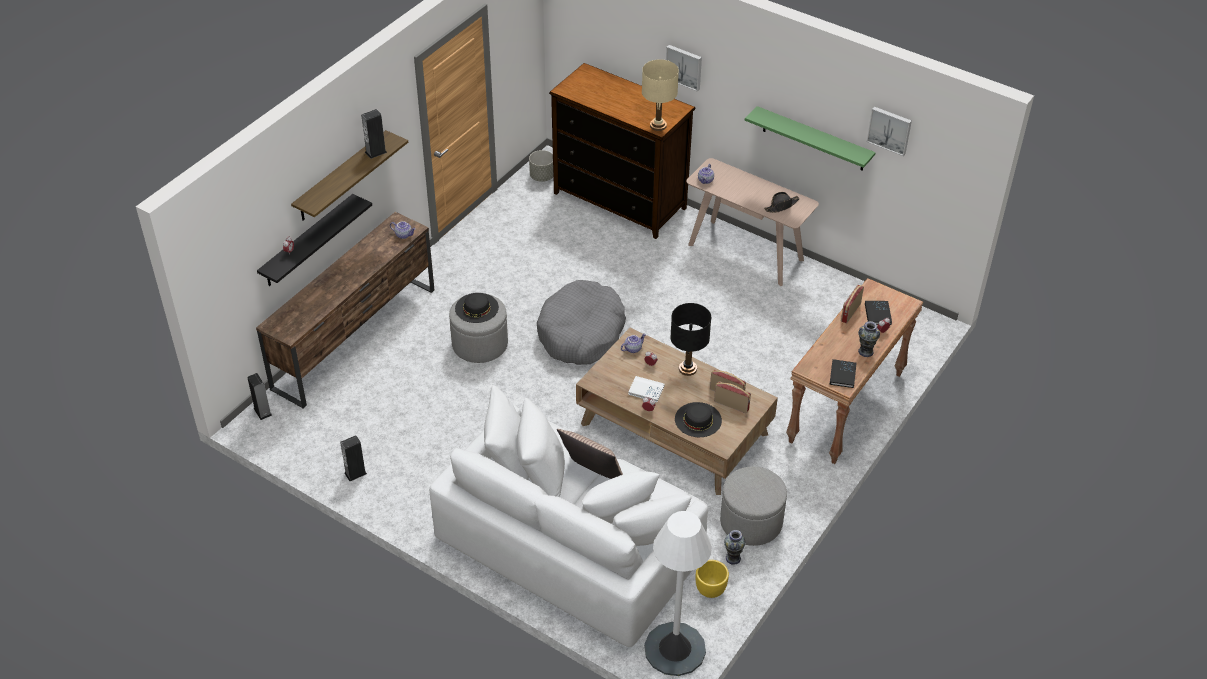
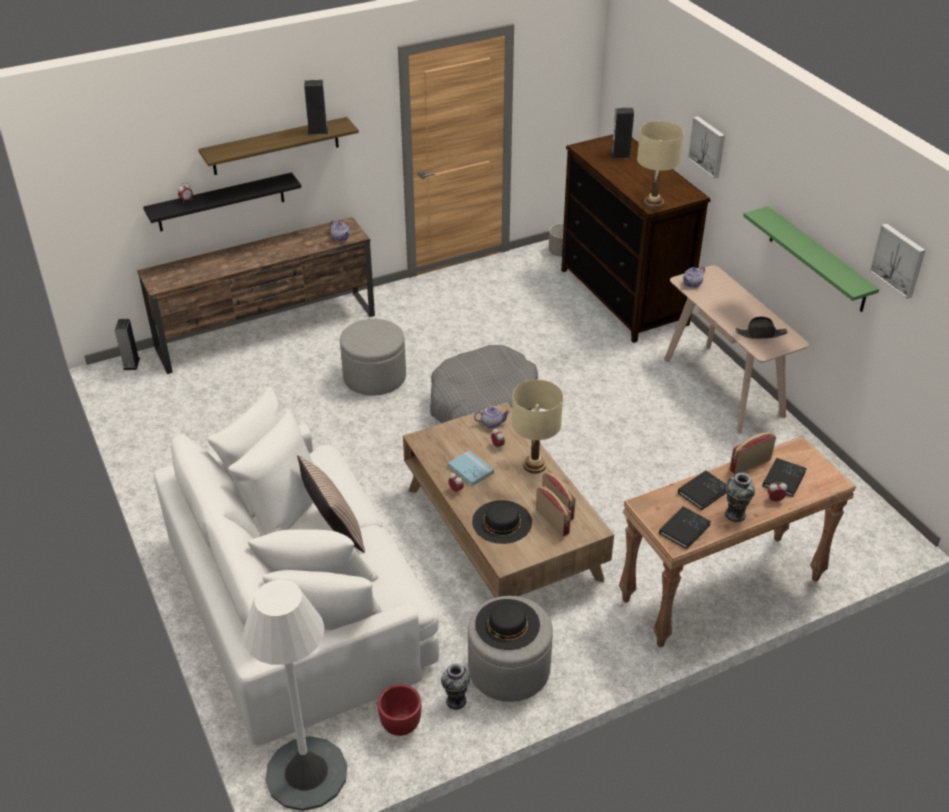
camera: 30 degrees right, 5 degrees down
(355, 473) = (157, 448): speaker -> speaker (620, 155)
(476, 308) = (373, 332): black hat -> black hat (507, 624)
(646, 390) = (470, 469): white book -> blue book
(688, 369) = (534, 465): black table lamp -> beige table lamp
(710, 591) = (400, 726): yellow planter -> red planter
(835, 343) = (703, 491): none -> black book

